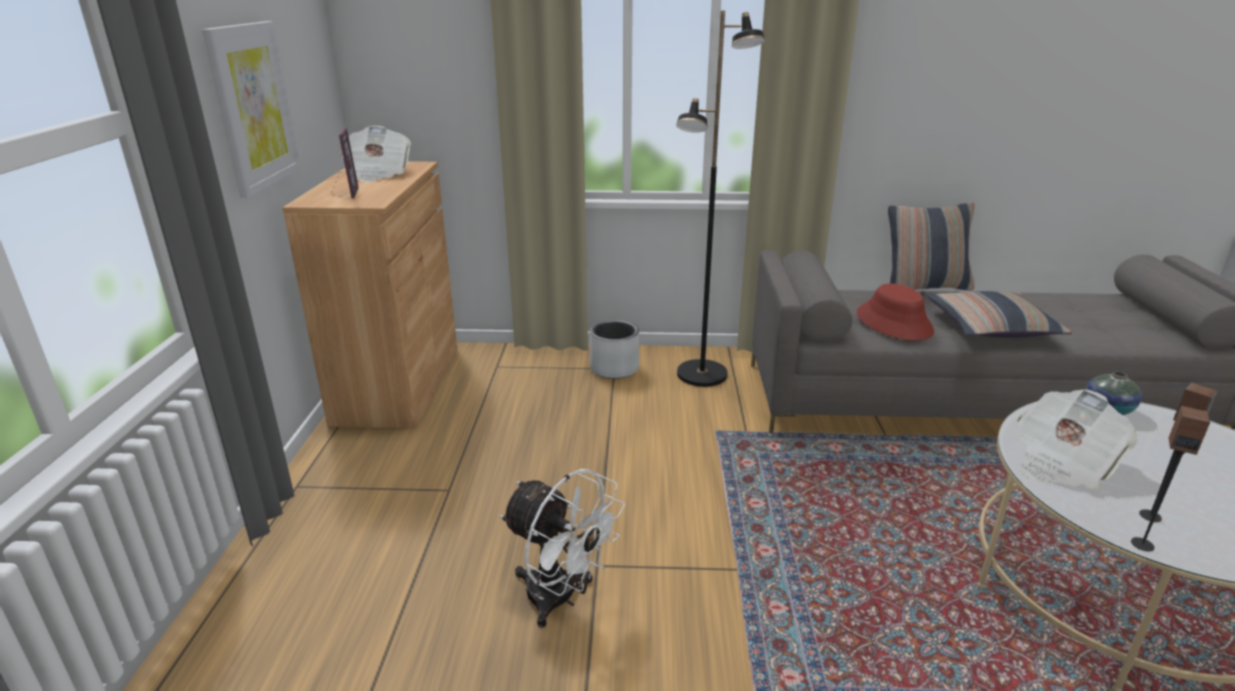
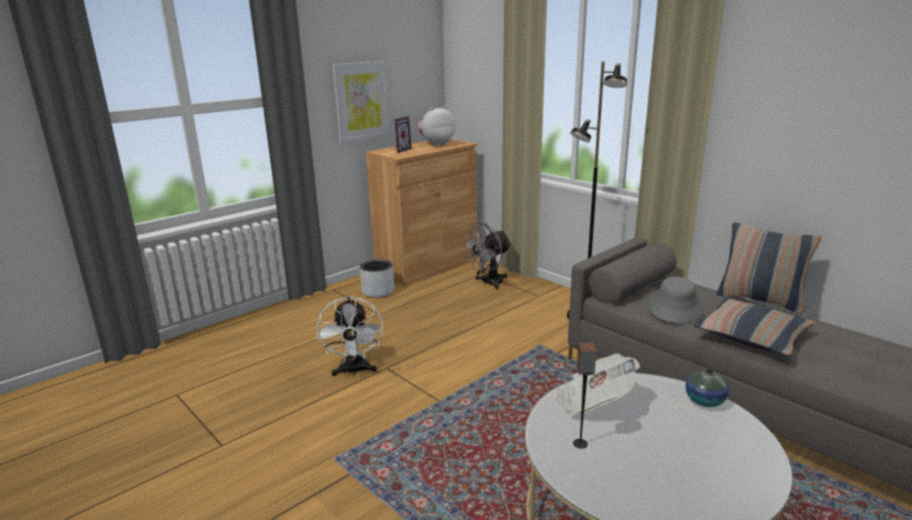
camera: 45 degrees right, 5 degrees down
(378, 173) = (436, 144): newspaper -> plush toy
(527, 376) = (488, 283): none -> grey fan
(615, 368) = (539, 296): grey planter -> grey planter (378, 292)
(894, 322) = (675, 308): red hat -> grey hat
(1142, 544) = (540, 447): speaker -> none

